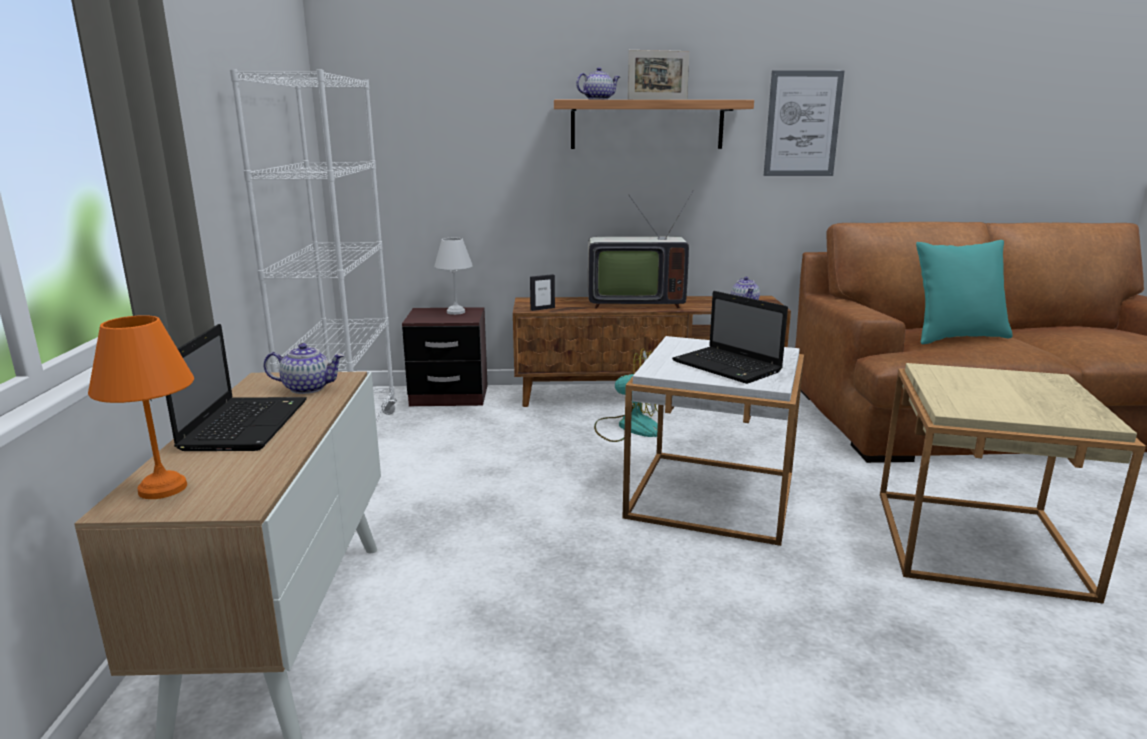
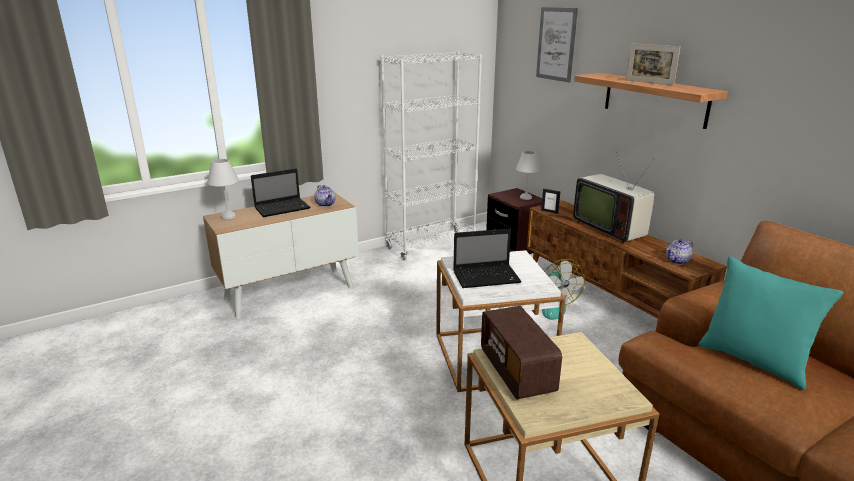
camera: 60 degrees right, 5 degrees up
(165, 487) = (229, 216): orange table lamp -> white table lamp
(598, 99) = (610, 77): teapot -> none
(729, 367) = (487, 277): laptop -> laptop turned 120 degrees counterclockwise
(802, 124) = (781, 121): picture -> picture (556, 44)
(999, 407) = (517, 372): none -> radio

